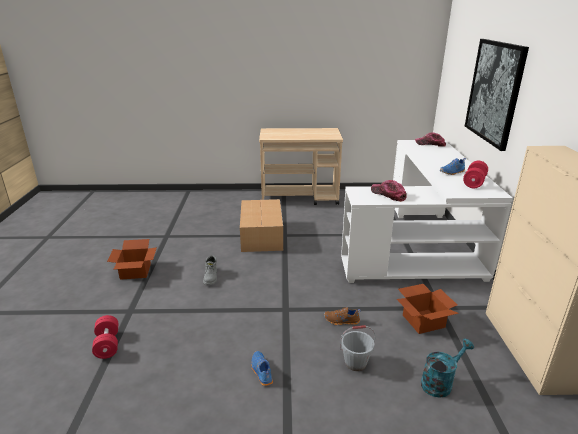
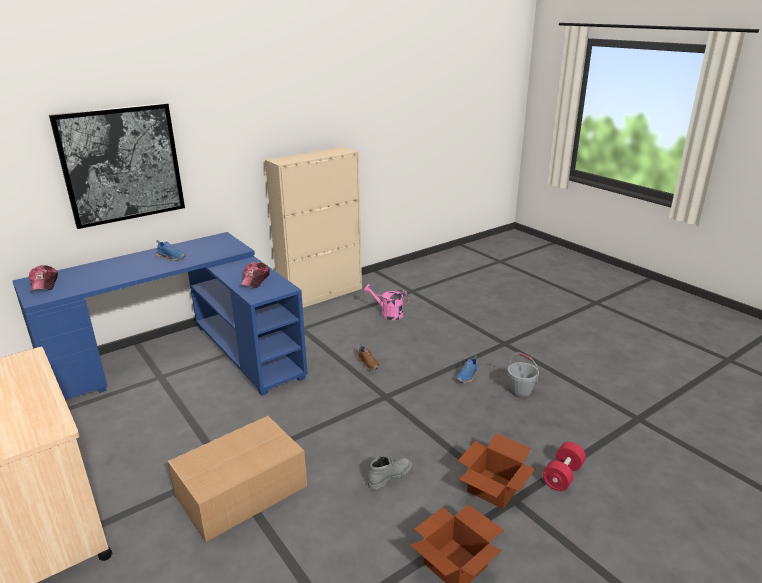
camera: 125 degrees left, 0 degrees up
(355, 363) = (408, 344): grey bucket -> grey bucket (521, 391)
(421, 246) = (185, 358): white desk -> blue desk
(423, 320) = (327, 331): cardboard box -> cardboard box (492, 489)
(440, 382) = (388, 314): turquoise watering can -> pink watering can
(474, 182) = (199, 246): red dumbbell -> none

